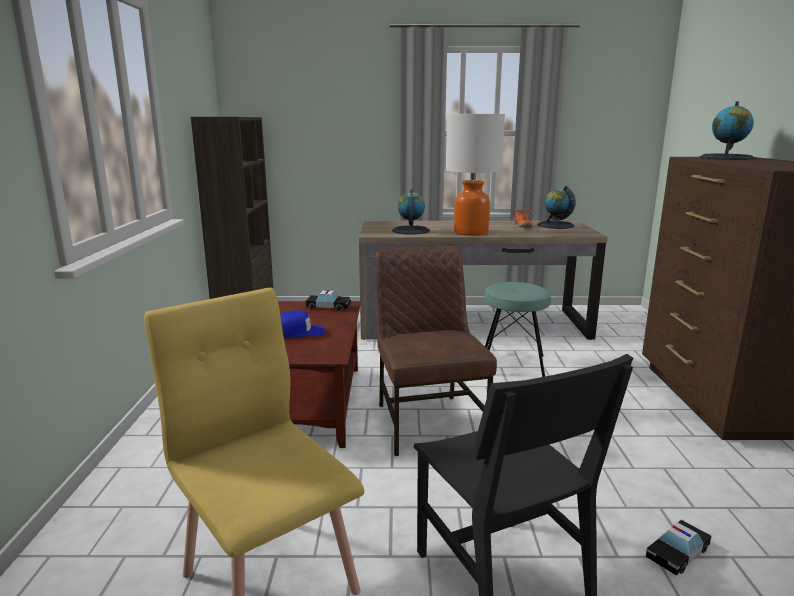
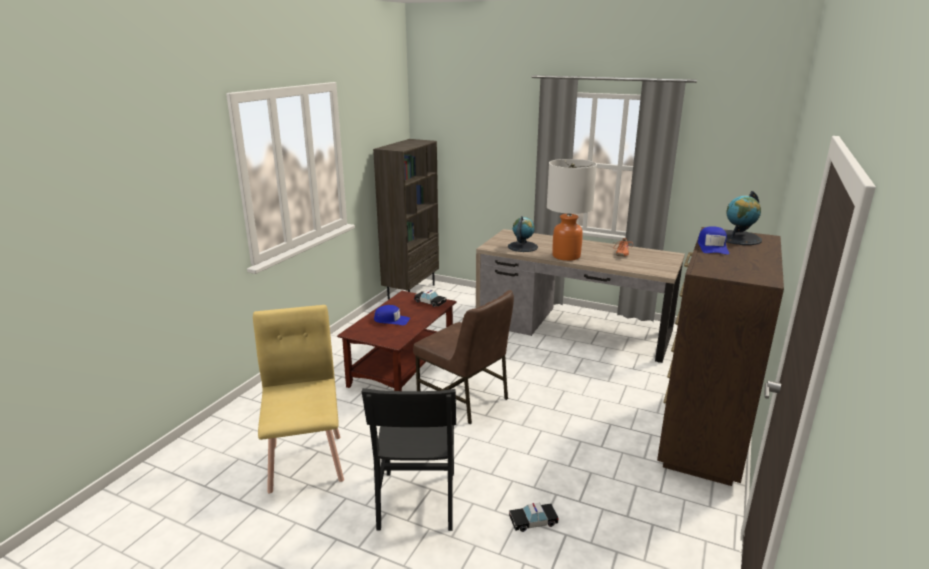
camera: 25 degrees right, 5 degrees up
(428, 422) = (464, 398): brown chair -> brown chair turned 120 degrees clockwise
(512, 365) = (567, 370): turquoise stool -> none
(555, 225) = (652, 257): globe -> none
(727, 161) = (712, 247): none -> blue cap

